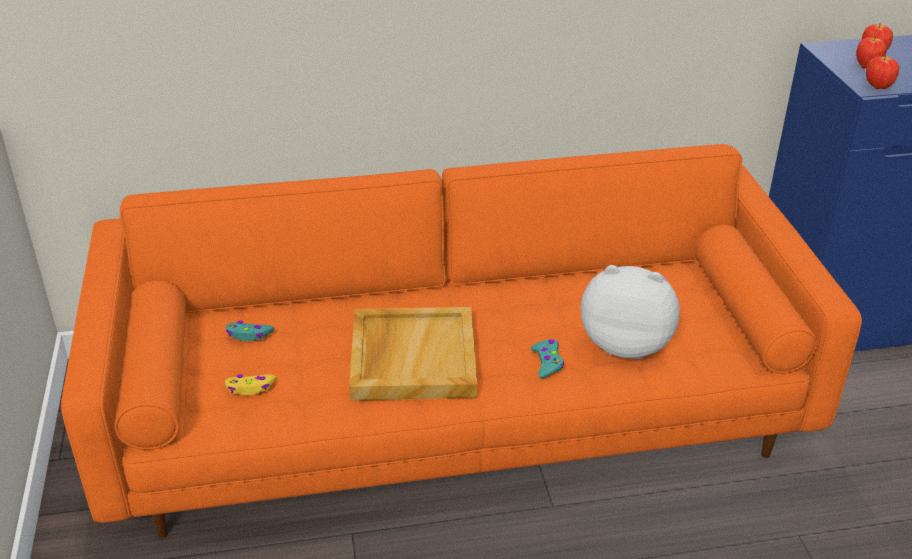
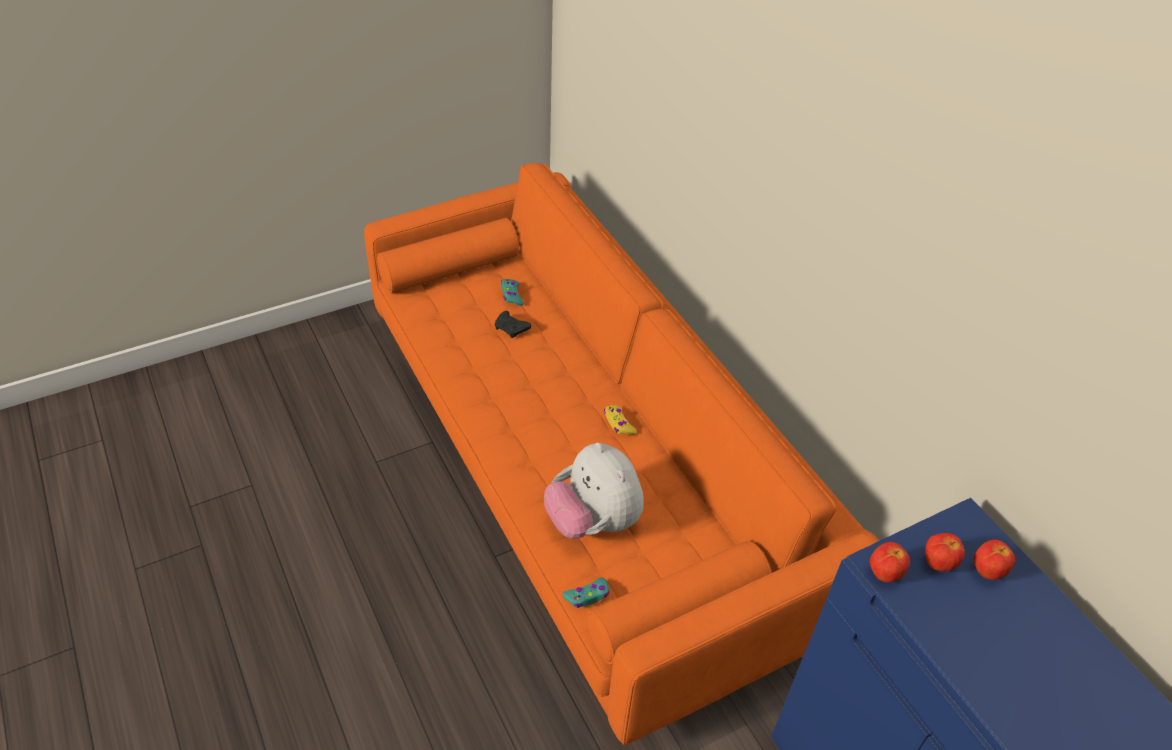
camera: 70 degrees right, 10 degrees up
(250, 388) = (455, 313): yellow game controller -> yellow game controller (618, 424)
(310, 346) = (511, 329): none -> black game controller
(412, 357) = (519, 387): beige tray -> none
(547, 362) = (543, 470): turquoise game controller -> turquoise game controller (587, 596)
(626, 343) = (593, 521): plush toy -> plush toy turned 150 degrees clockwise

